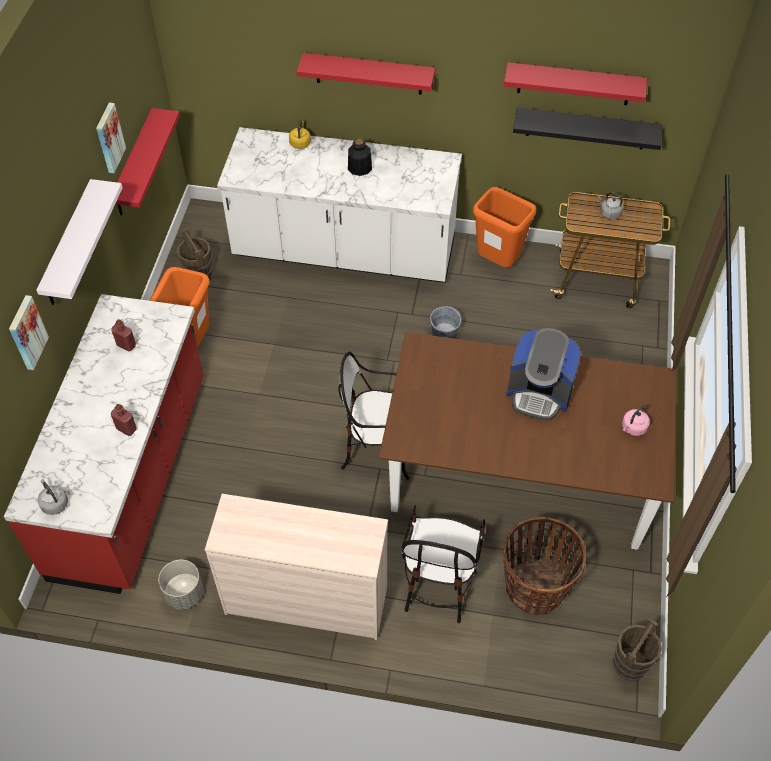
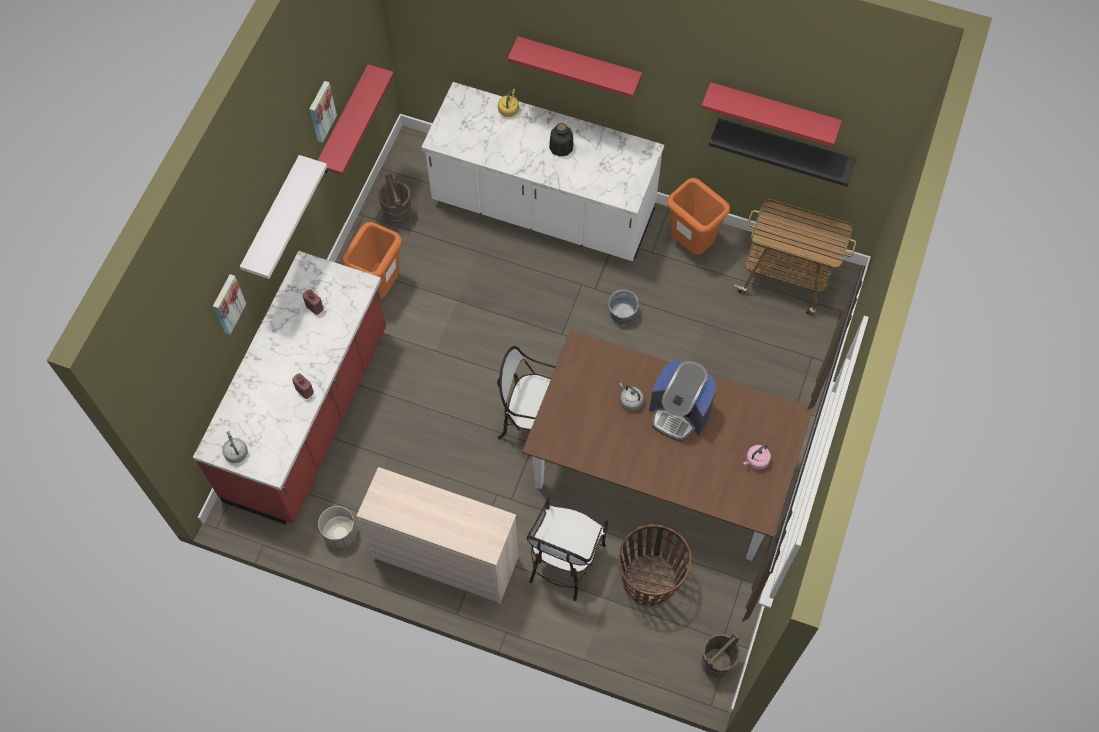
camera: 10 degrees right, 10 degrees up
(609, 213) = (797, 228): grey kettle -> grey kettle (630, 401)

